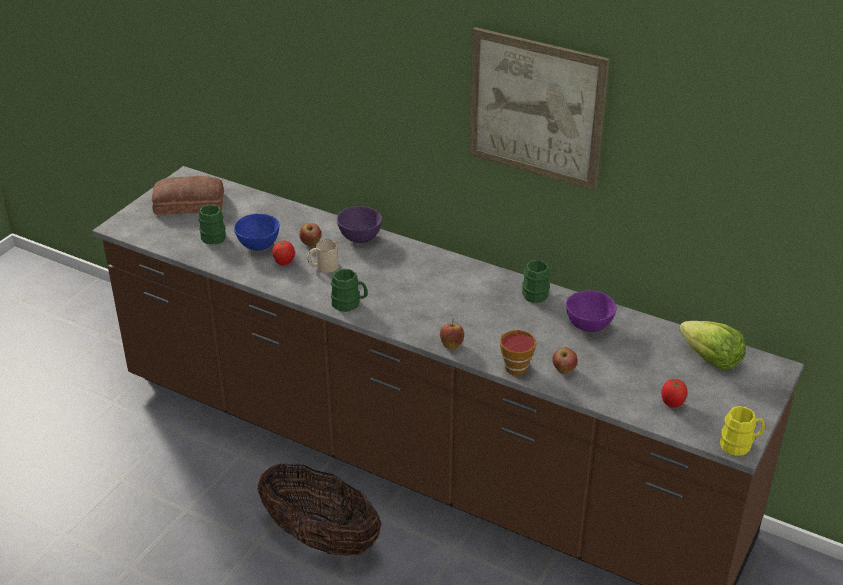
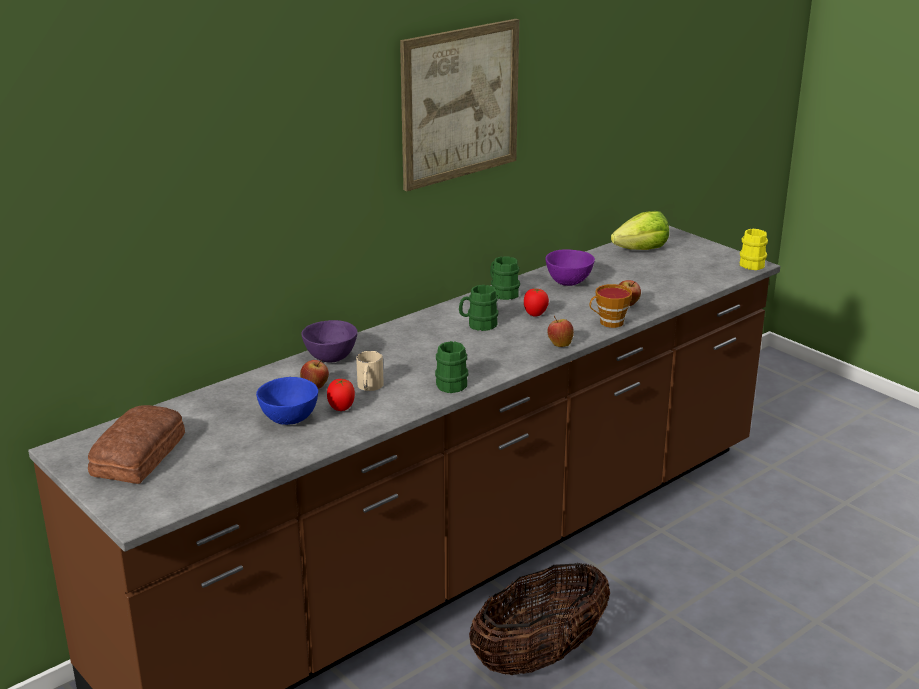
camera: 70 degrees left, 10 degrees down
(212, 236) = (235, 448): green mug -> green mug (478, 325)
(672, 404) = (693, 274): tomato -> tomato (535, 314)

